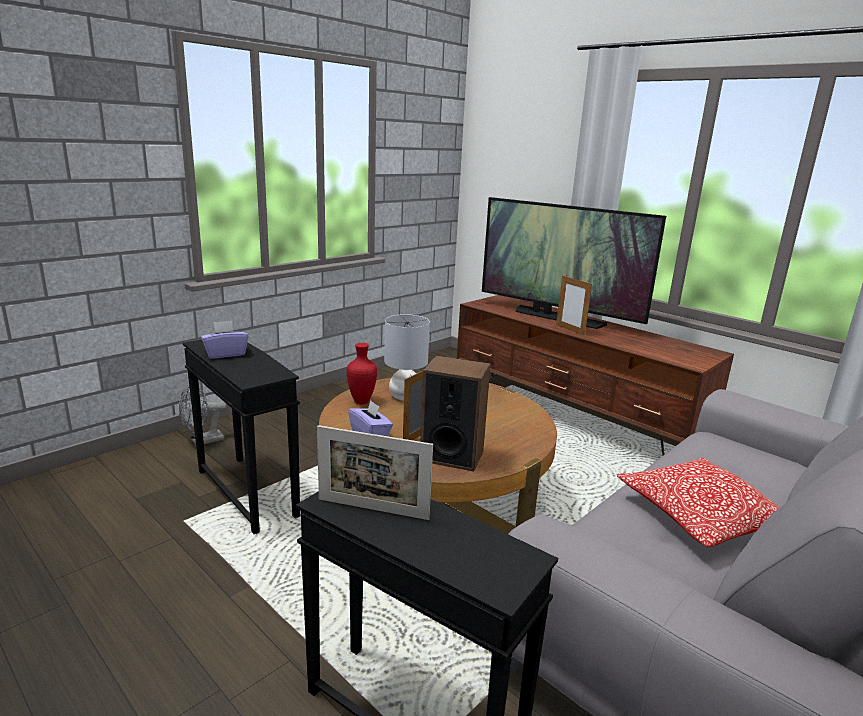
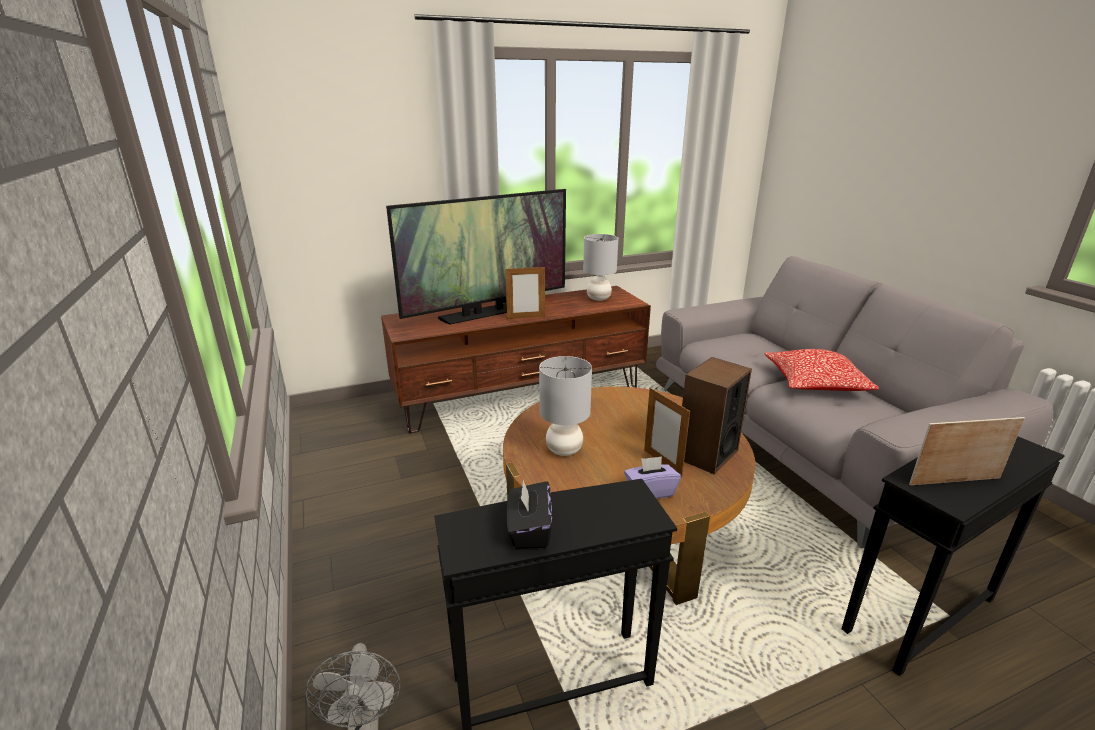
camera: 65 degrees left, 5 degrees up
(225, 354) = (529, 530): purple tissue box -> black tissue box
(362, 402) = (563, 480): red vase -> none
(373, 509) = (954, 481): picture frame -> picture frame turned 135 degrees counterclockwise
(673, 349) = (598, 298): none -> grey table lamp

